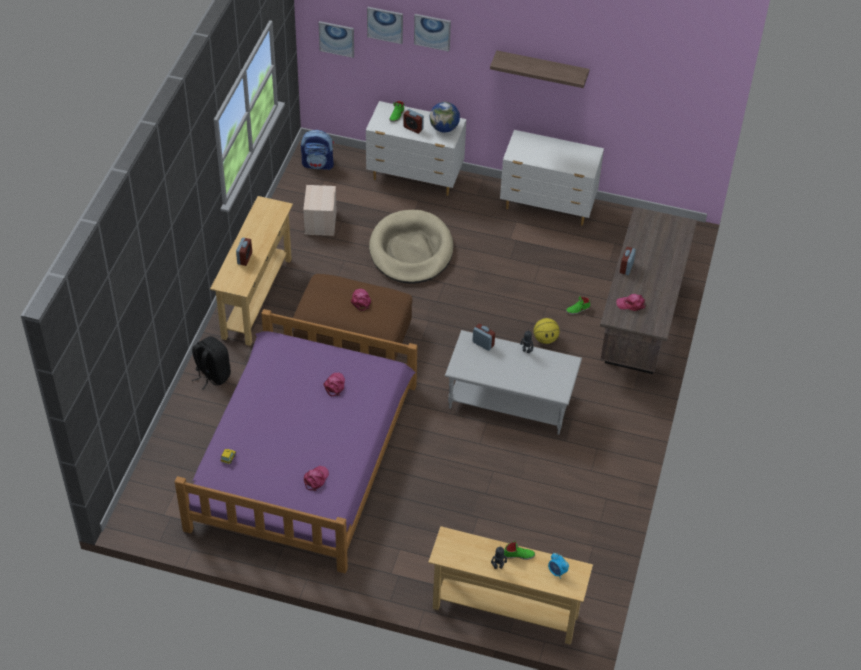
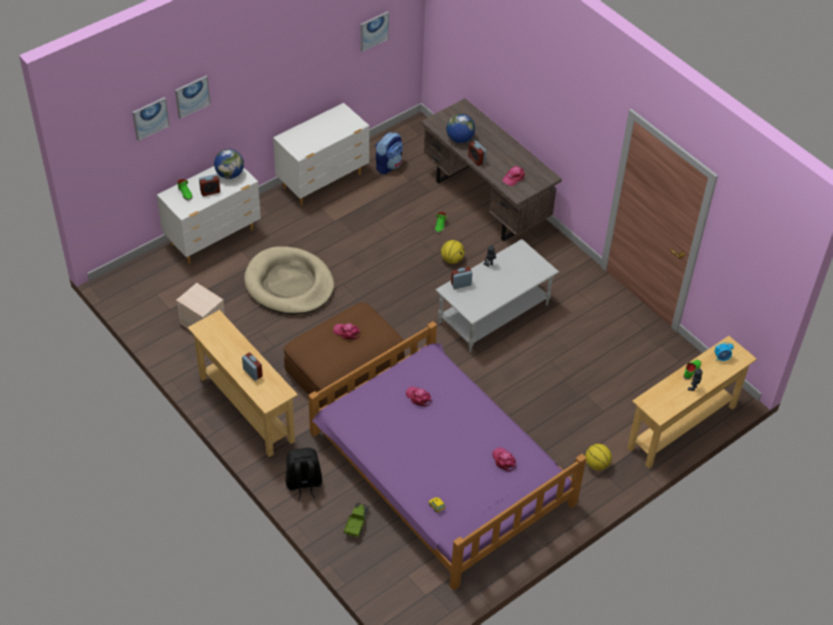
camera: 55 degrees left, 0 degrees up
(200, 430) = (356, 523): none -> toy truck
(318, 164) = (135, 288): backpack -> backpack (388, 165)
(336, 38) = (109, 162): picture -> picture (373, 31)
(403, 565) = (596, 464): none -> basketball
(541, 69) = (285, 67): shelf -> none
(639, 243) = (459, 139): none -> globe

